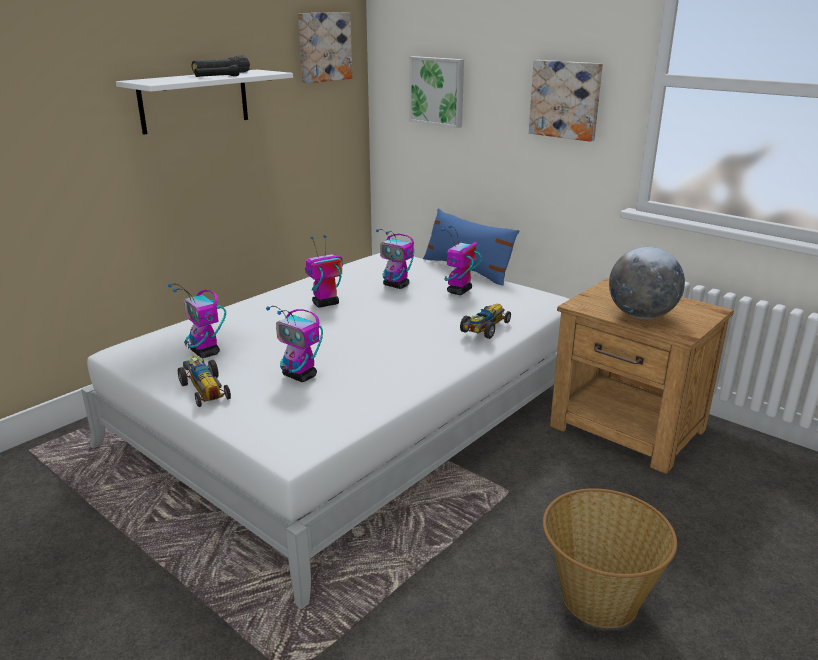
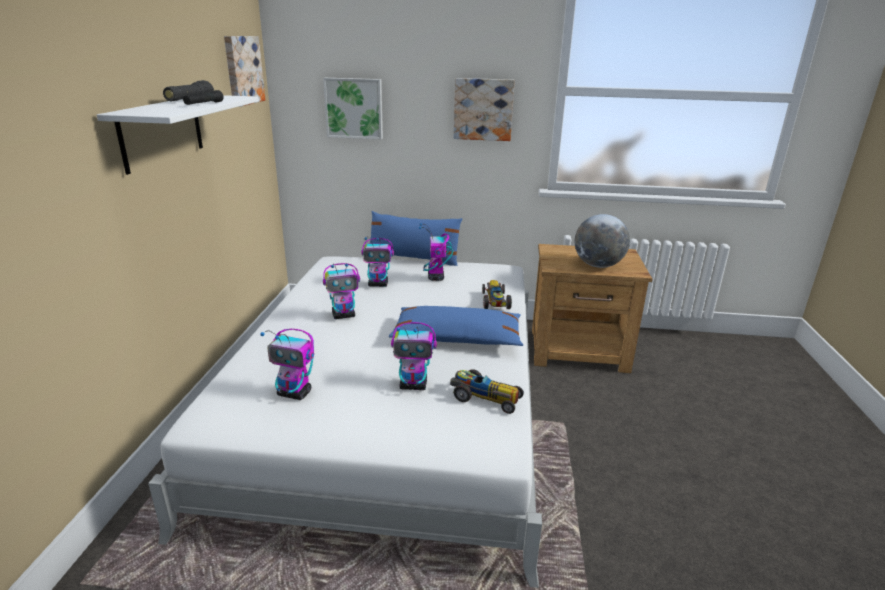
camera: 35 degrees left, 0 degrees up
(204, 389) = (346, 428): toy car -> toy car (484, 397)
(325, 304) = (344, 315): toy robot -> toy robot turned 135 degrees counterclockwise
(398, 351) = (457, 338): none -> blue pillow
(598, 597) = (689, 472): basket -> none

